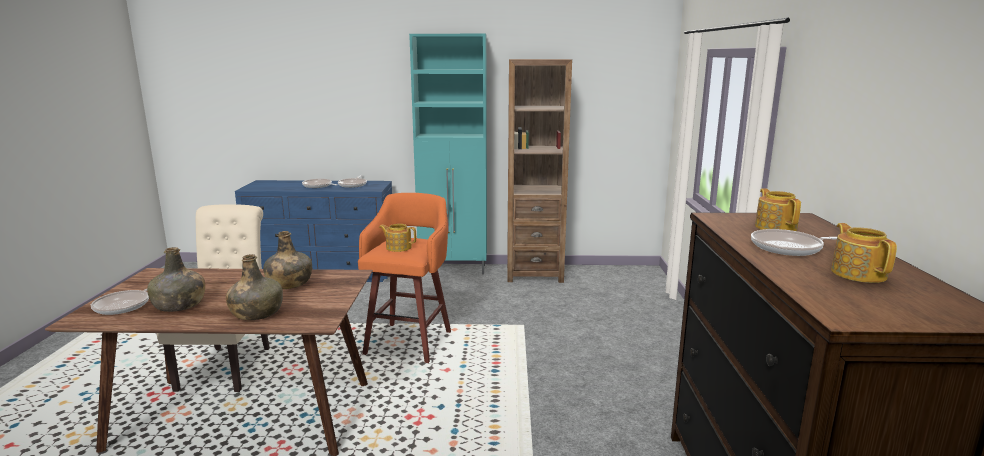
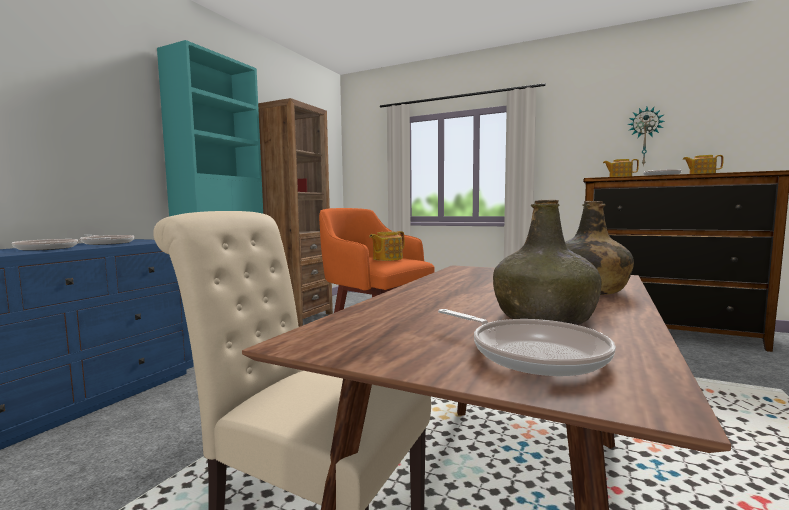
camera: 65 degrees left, 10 degrees down
(289, 283) = (476, 281): green bottle -> none
(894, 150) = (644, 136): none -> wall clock

